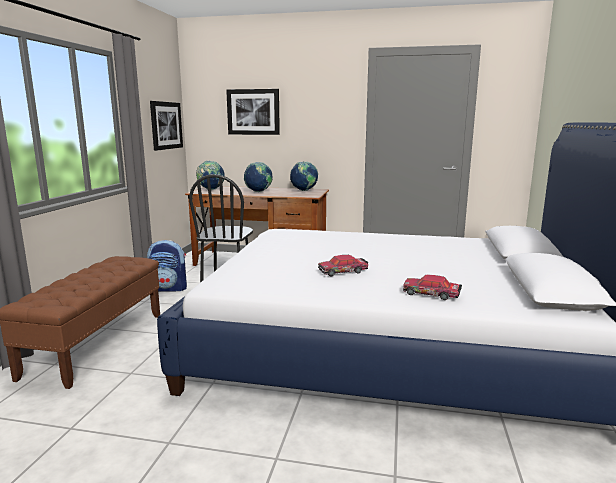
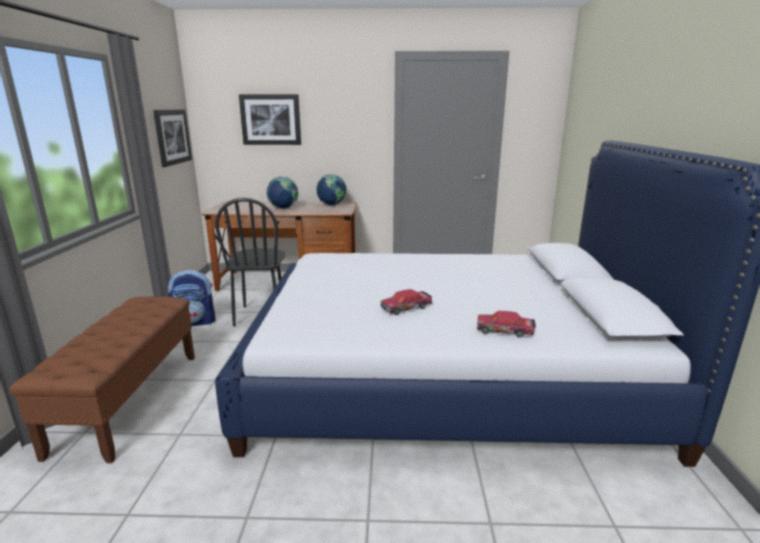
camera: 10 degrees left, 5 degrees up
(211, 190) = (229, 207): globe -> none

